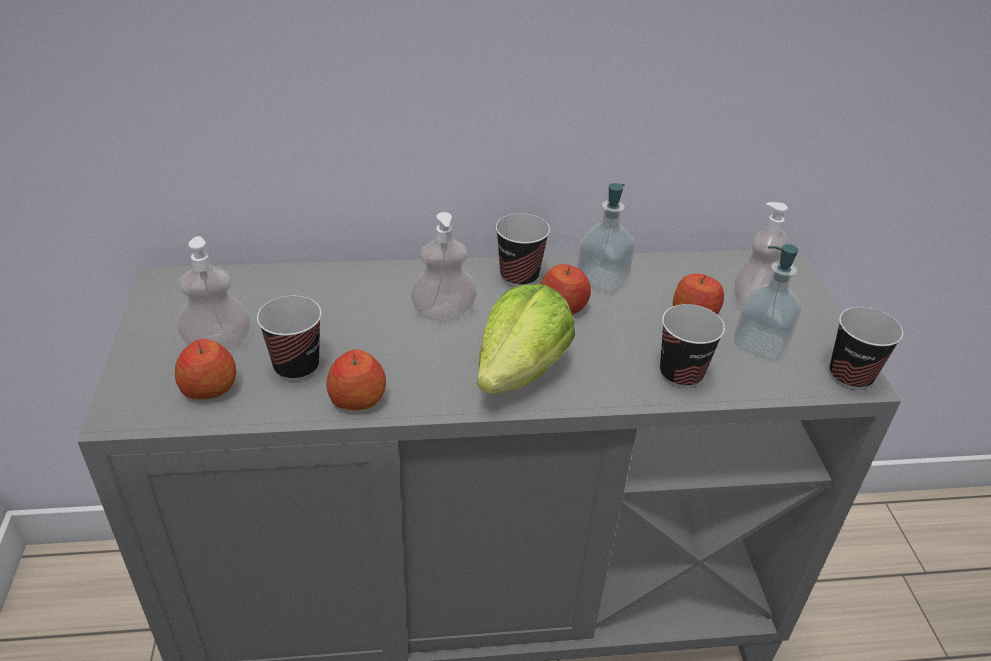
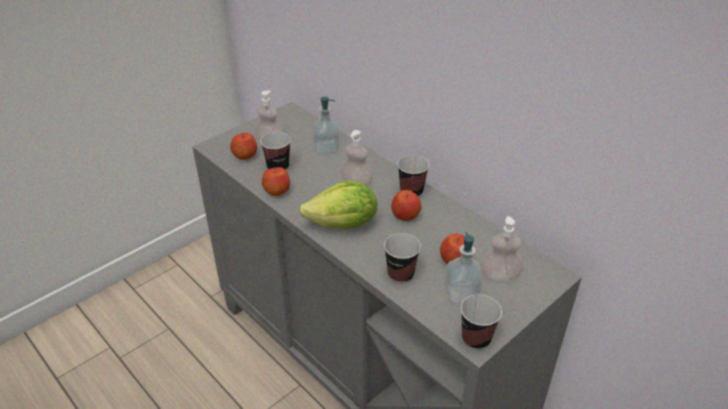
camera: 55 degrees right, 0 degrees up
(602, 279) = (444, 217): soap dispenser -> soap dispenser (326, 148)

